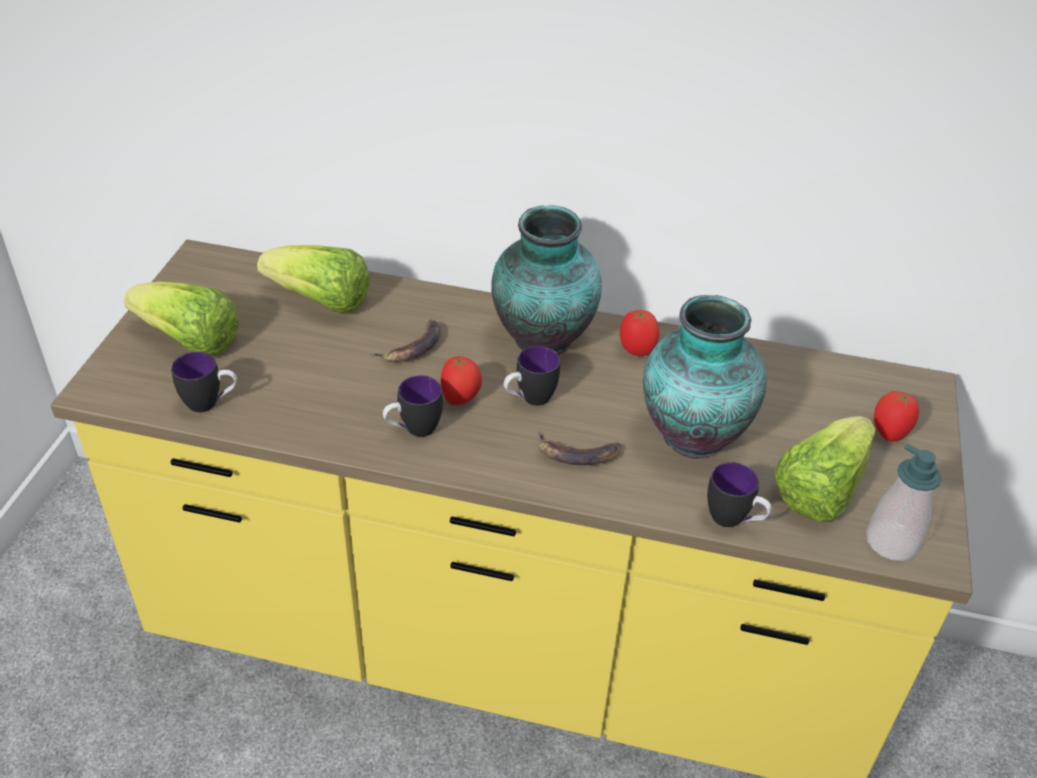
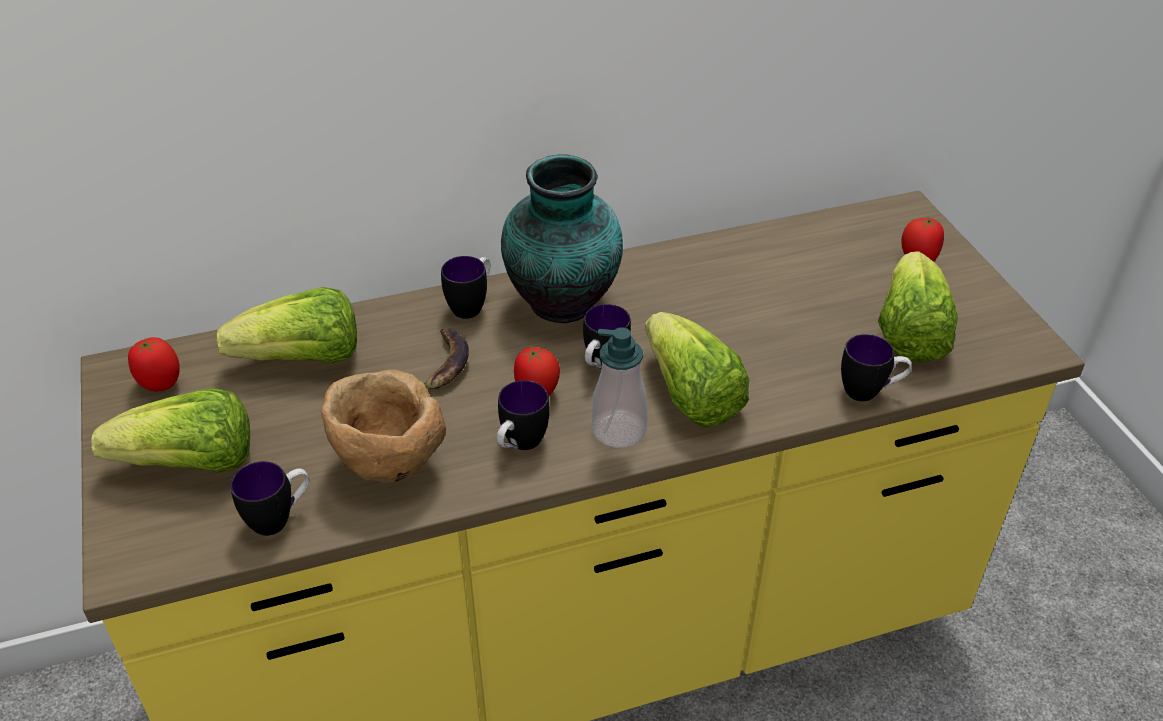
camera: 30 degrees left, 0 degrees up
(313, 399) = (389, 462): none -> brown bowl
(473, 312) = (472, 305): none -> mug
(577, 454) = (690, 395): banana -> lettuce
(636, 349) = (654, 277): tomato -> tomato (160, 383)
(691, 435) = (769, 334): vase -> none
(891, 542) = (998, 351): soap dispenser -> soap dispenser (618, 430)

